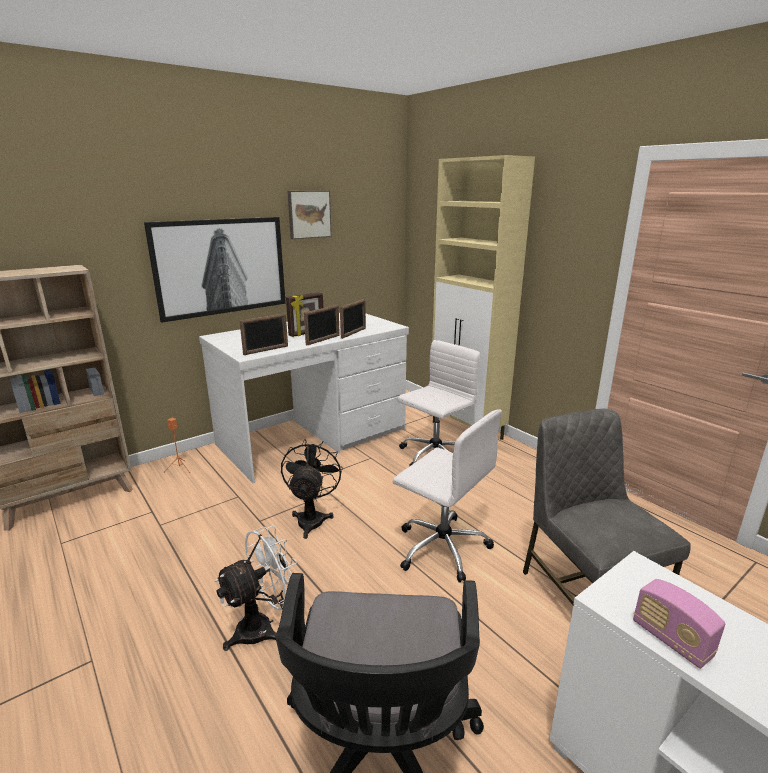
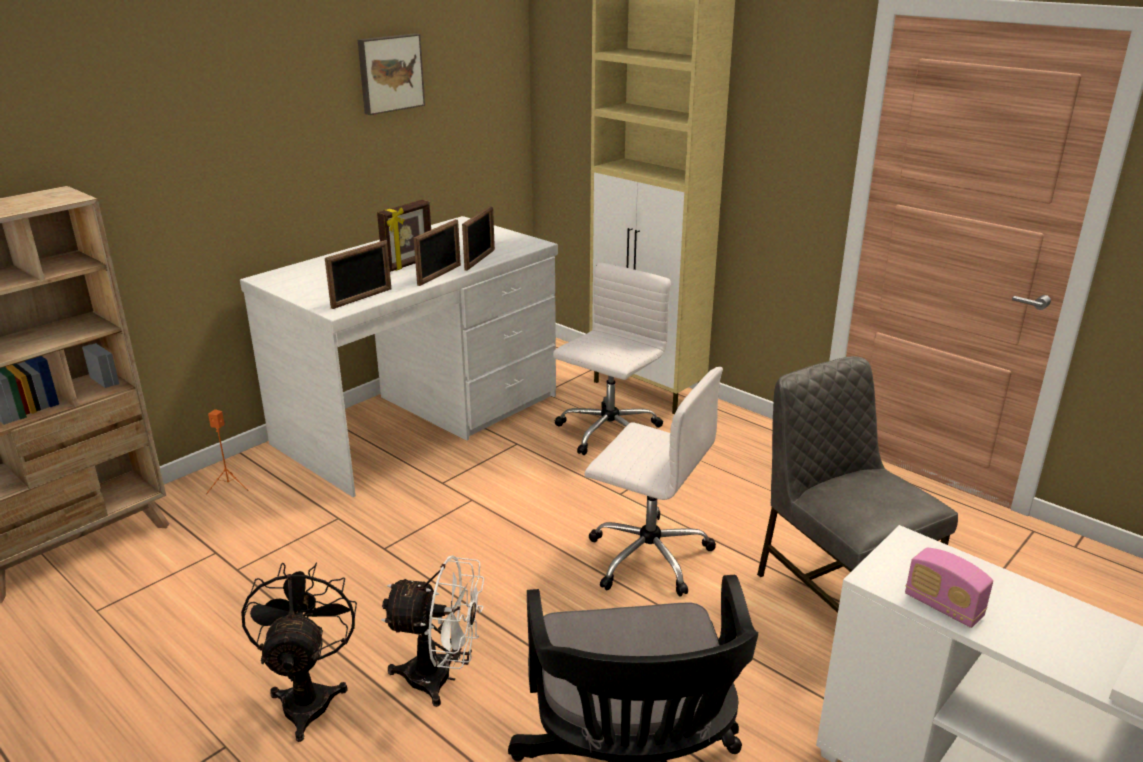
camera: 10 degrees left, 5 degrees up
(221, 266) = (266, 167): picture -> none
(263, 626) = (441, 678): white fan -> white fan turned 60 degrees clockwise
(312, 518) = (459, 537): black fan -> black fan (308, 697)

